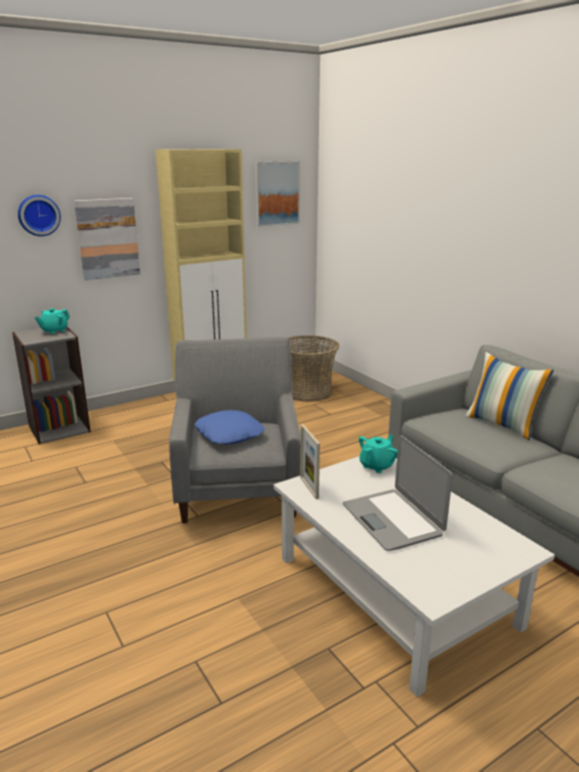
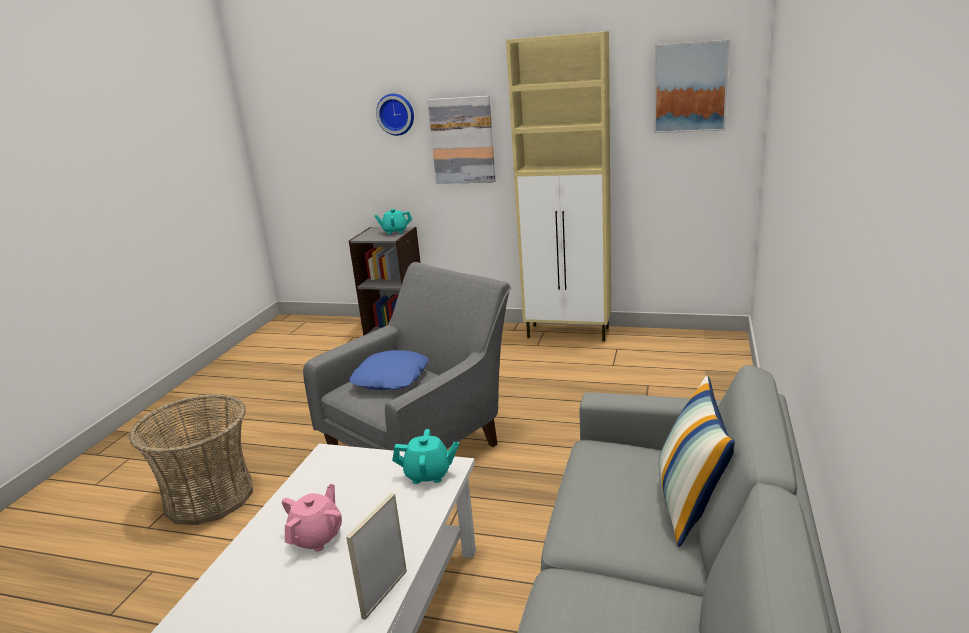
camera: 50 degrees right, 0 degrees up
(308, 392) = (668, 368): basket -> basket (209, 497)
(309, 488) = (332, 462): picture frame -> picture frame (385, 594)
(393, 520) = (317, 537): laptop -> pink teapot

